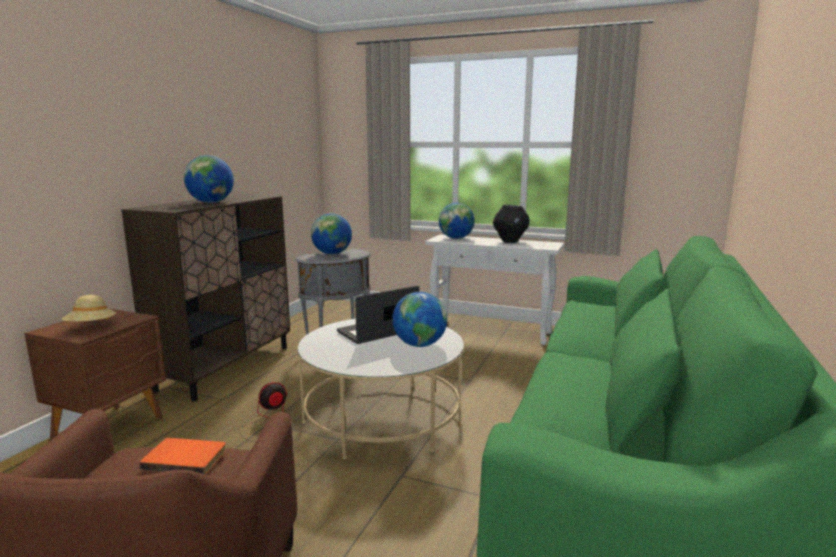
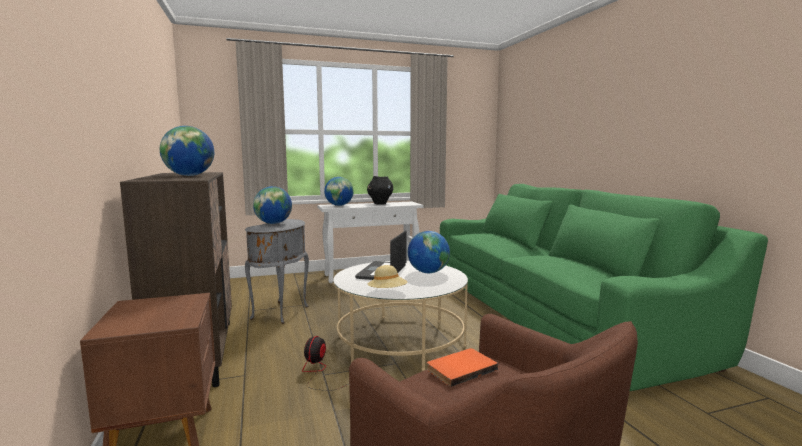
camera: 40 degrees left, 5 degrees down
(91, 327) = (162, 315): beige hat -> beige hat (387, 292)

